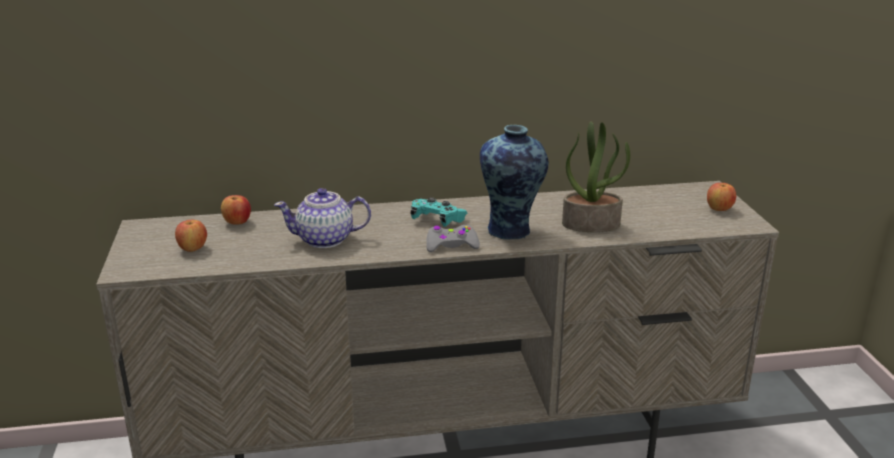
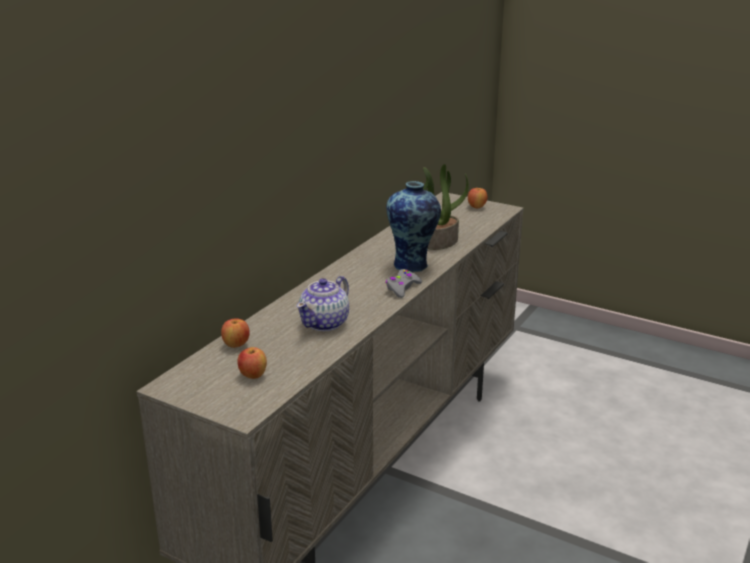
camera: 50 degrees left, 0 degrees up
(437, 220) = (360, 279): turquoise game controller -> none

